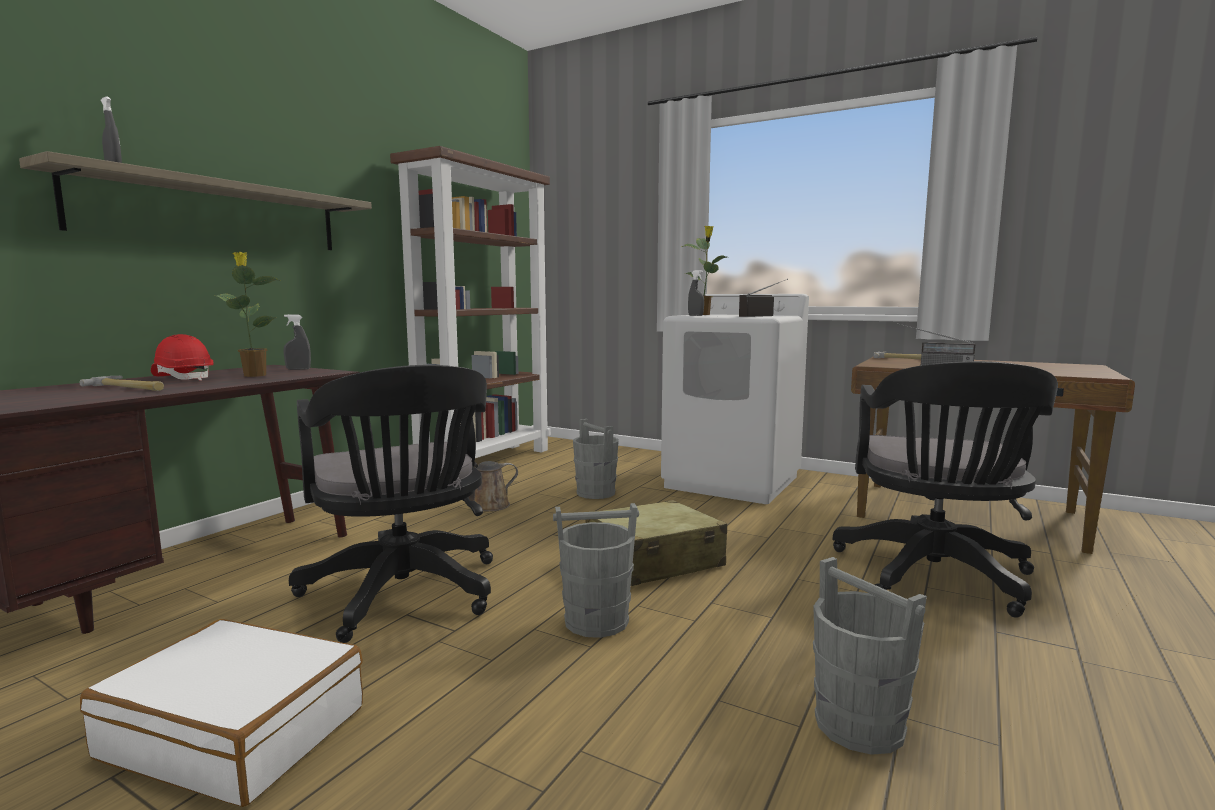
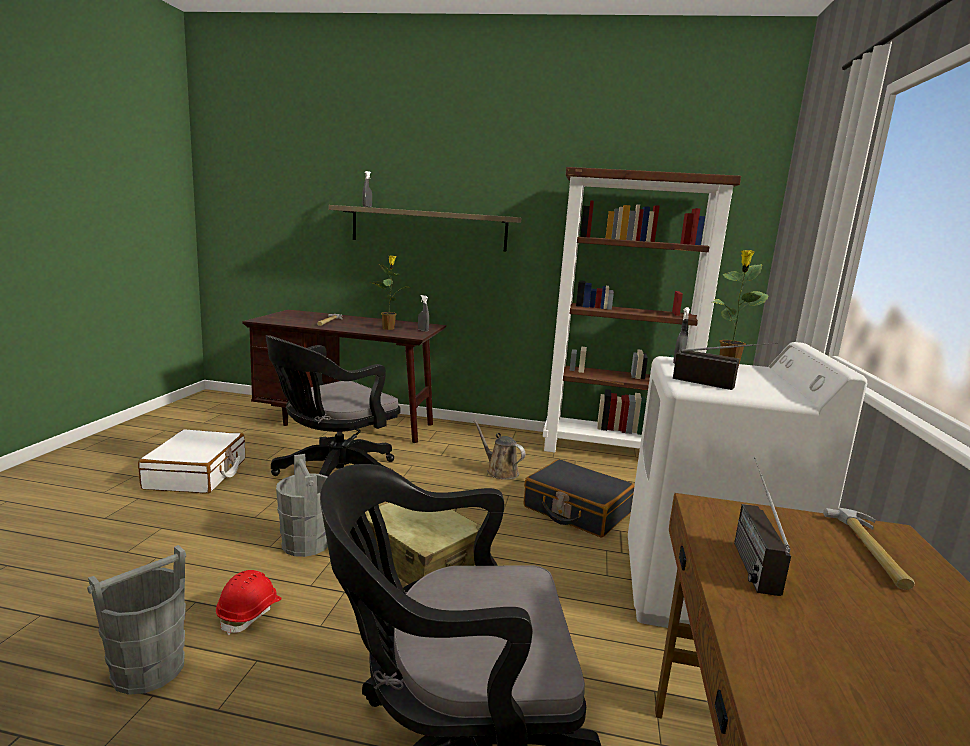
camera: 70 degrees right, 5 degrees up
(183, 378) = (369, 322): red hard hat -> red hard hat (250, 613)
(595, 493) = (576, 510): grey bucket -> black suitcase

